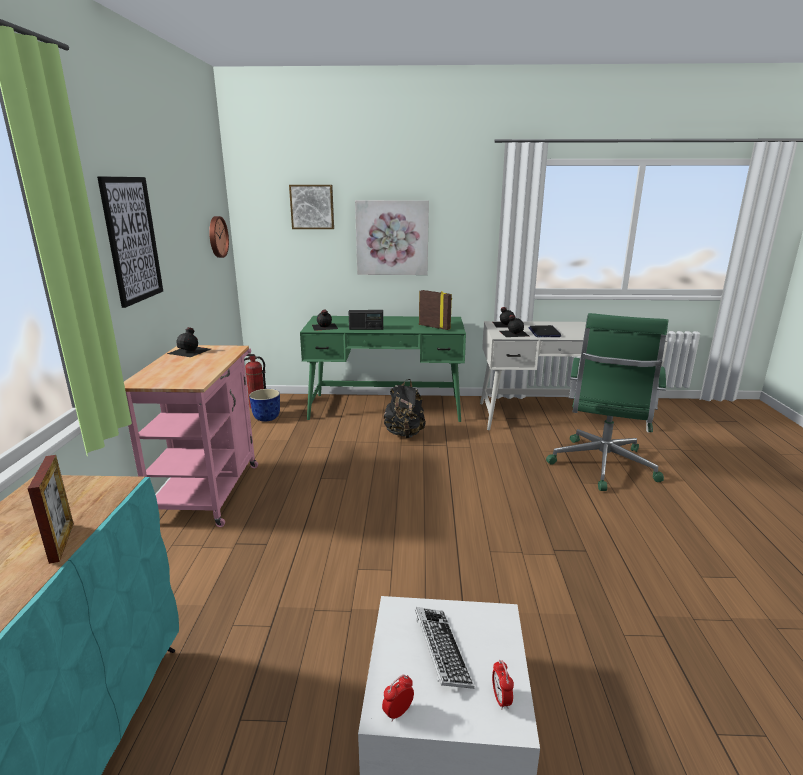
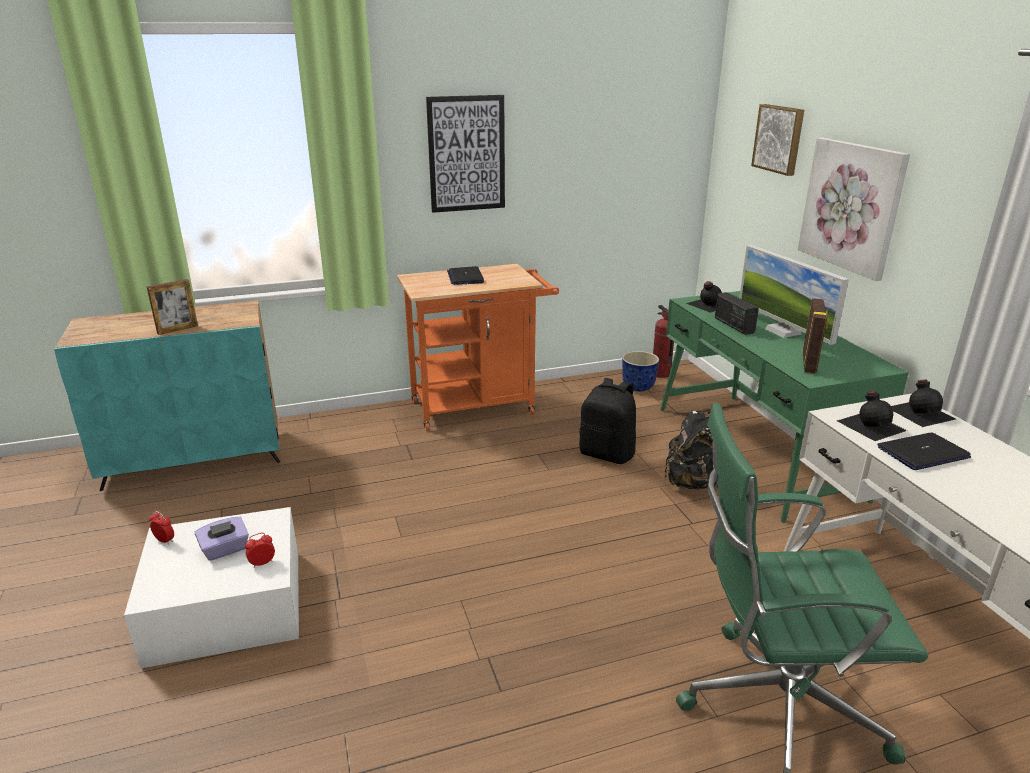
camera: 70 degrees right, 5 degrees up
(180, 364) = (465, 277): none -> laptop
(190, 351) = (503, 271): black bottle -> none
(210, 489) = (480, 406): pink cart -> orange cart
(217, 237) = (659, 161): wall clock -> none
(346, 451) = (607, 454): none -> black backpack
(387, 322) = (783, 331): none -> monitor
(441, 651) = (225, 550): keyboard -> purple tissue box
(501, 699) = (172, 589): alarm clock -> alarm clock (262, 563)

